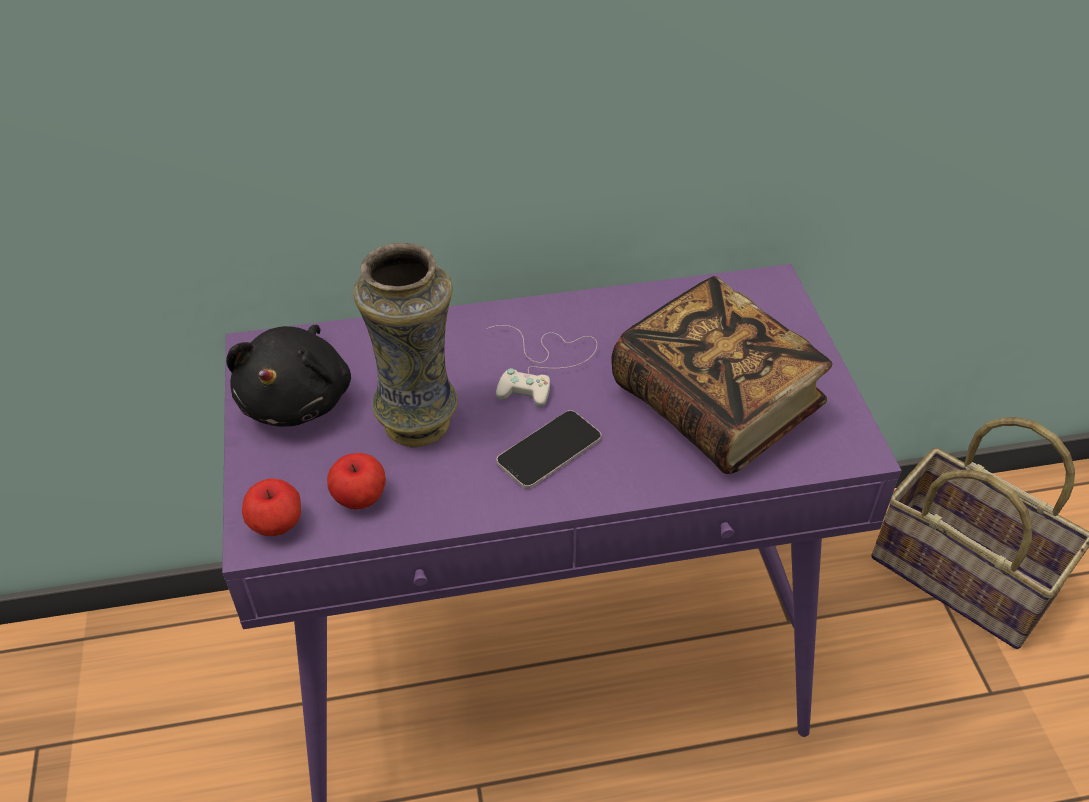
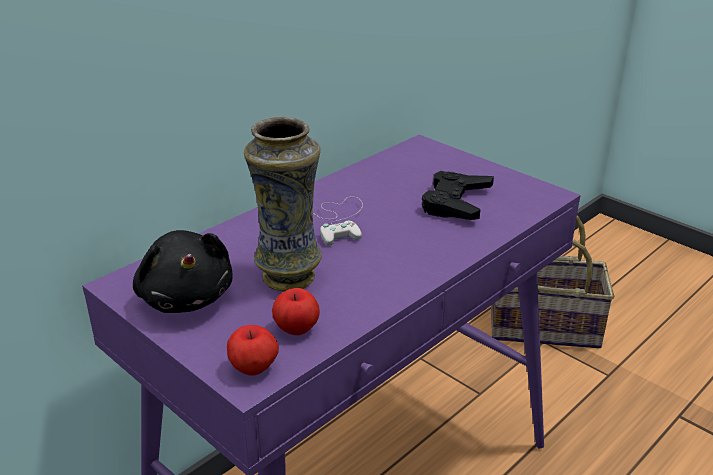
camera: 35 degrees left, 15 degrees down
(549, 450) = (390, 257): phone -> none
(715, 404) = (456, 202): book -> black game controller

